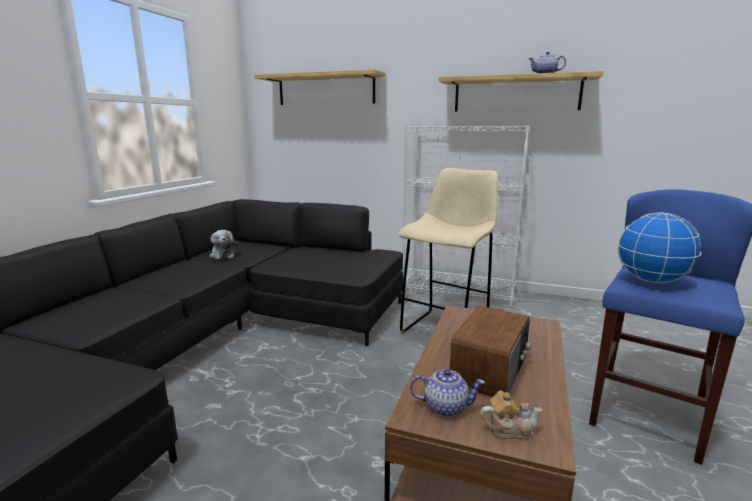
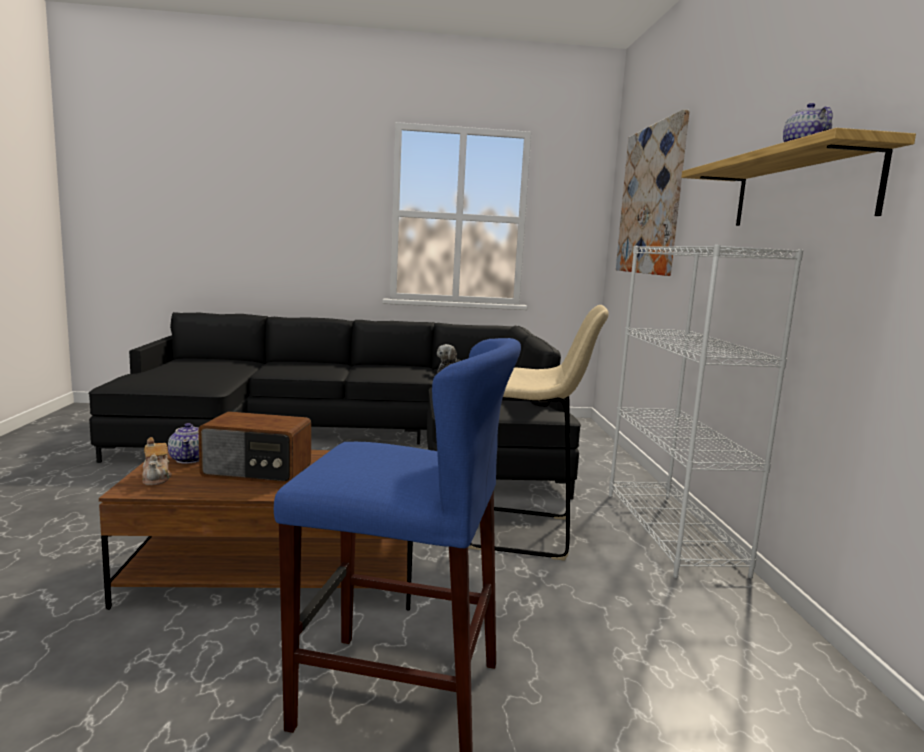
camera: 65 degrees right, 5 degrees down
(325, 89) = (650, 200): shelf -> picture
(651, 280) = (375, 450): globe -> none

